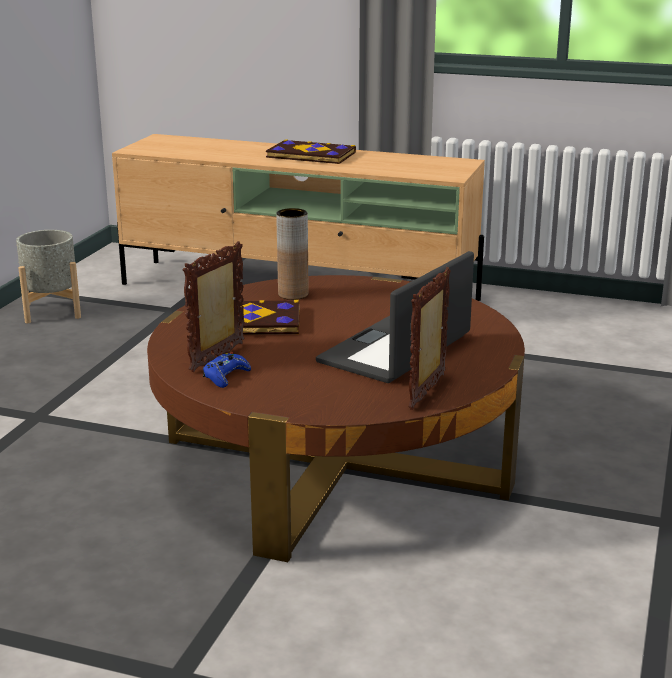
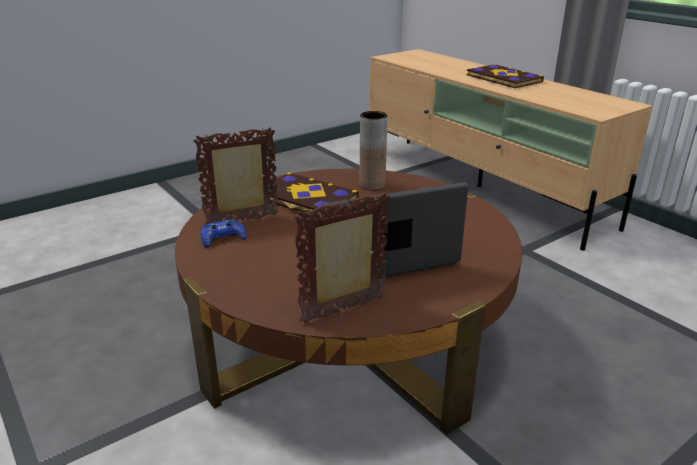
camera: 35 degrees right, 5 degrees up
(52, 311) = (309, 160): grey planter -> none

